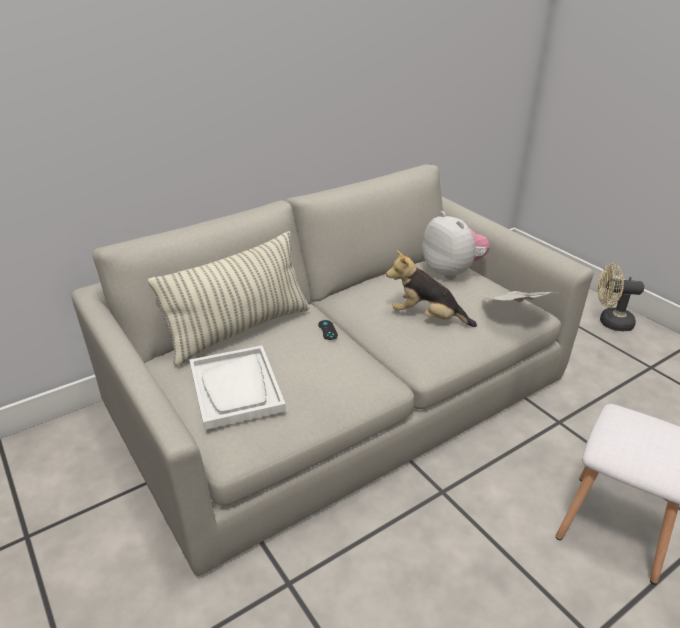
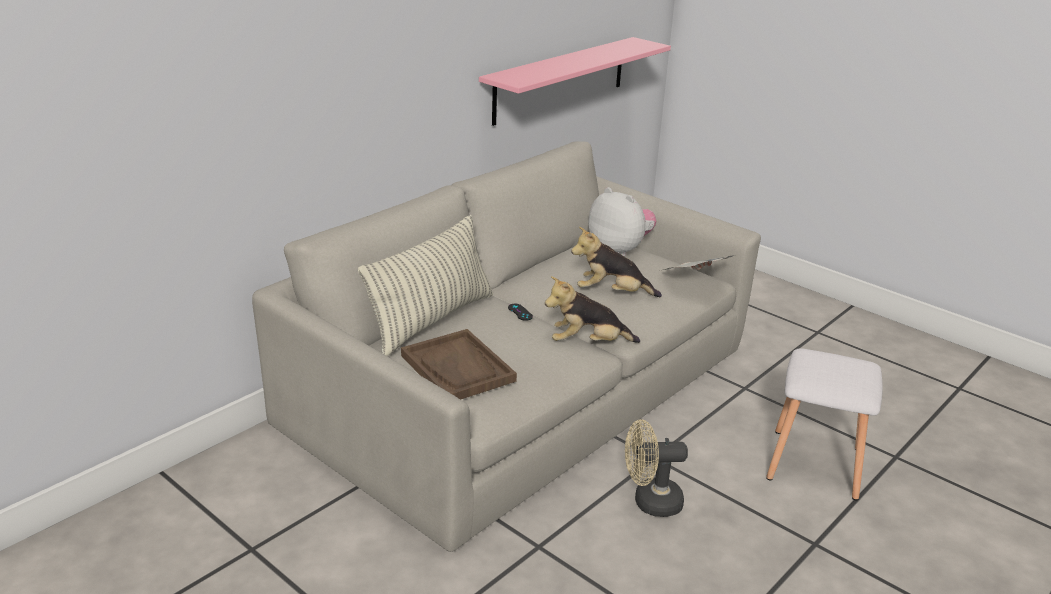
camera: 15 degrees left, 5 degrees down
(236, 388) = (458, 368): white tray -> brown tray
(384, 371) = (588, 343): none -> plush toy
(416, 104) = (560, 80): none -> pink shelf
(610, 322) = (770, 295): beige fan -> beige fan (650, 502)

